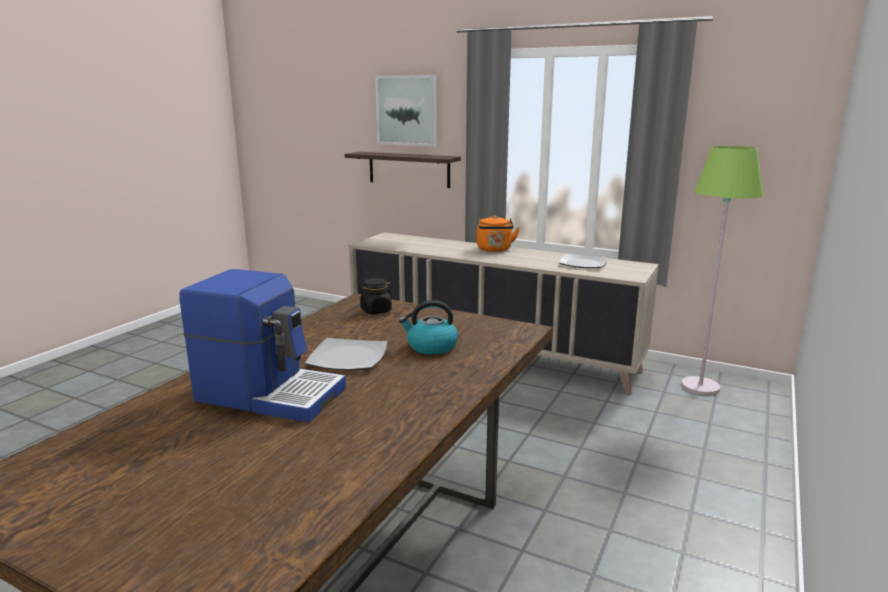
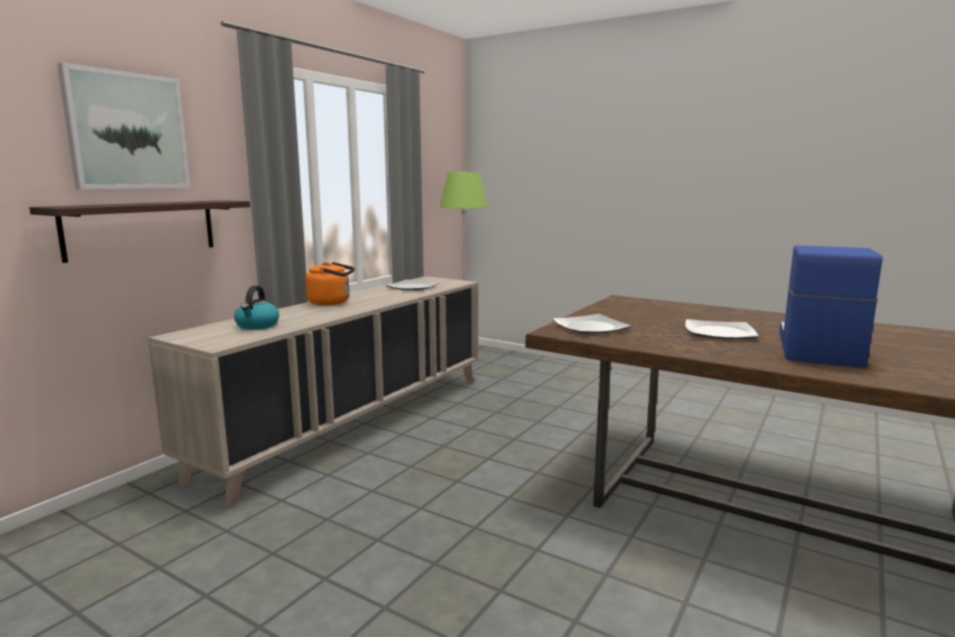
camera: 85 degrees left, 5 degrees down
(375, 310) = (589, 327): black jar -> plate
(431, 347) = (676, 316): kettle -> kettle (257, 325)

